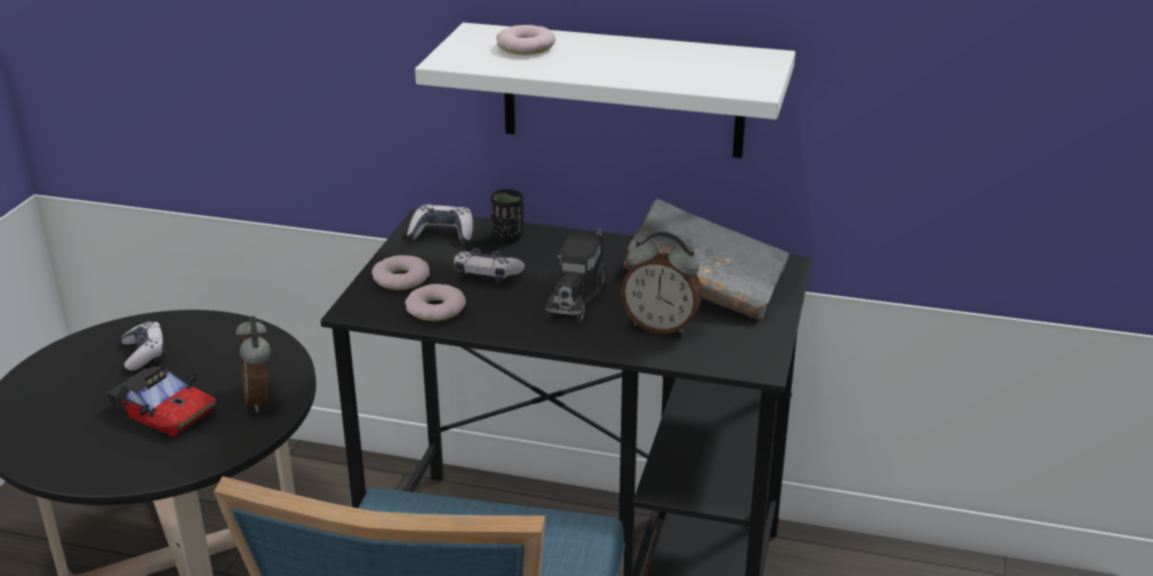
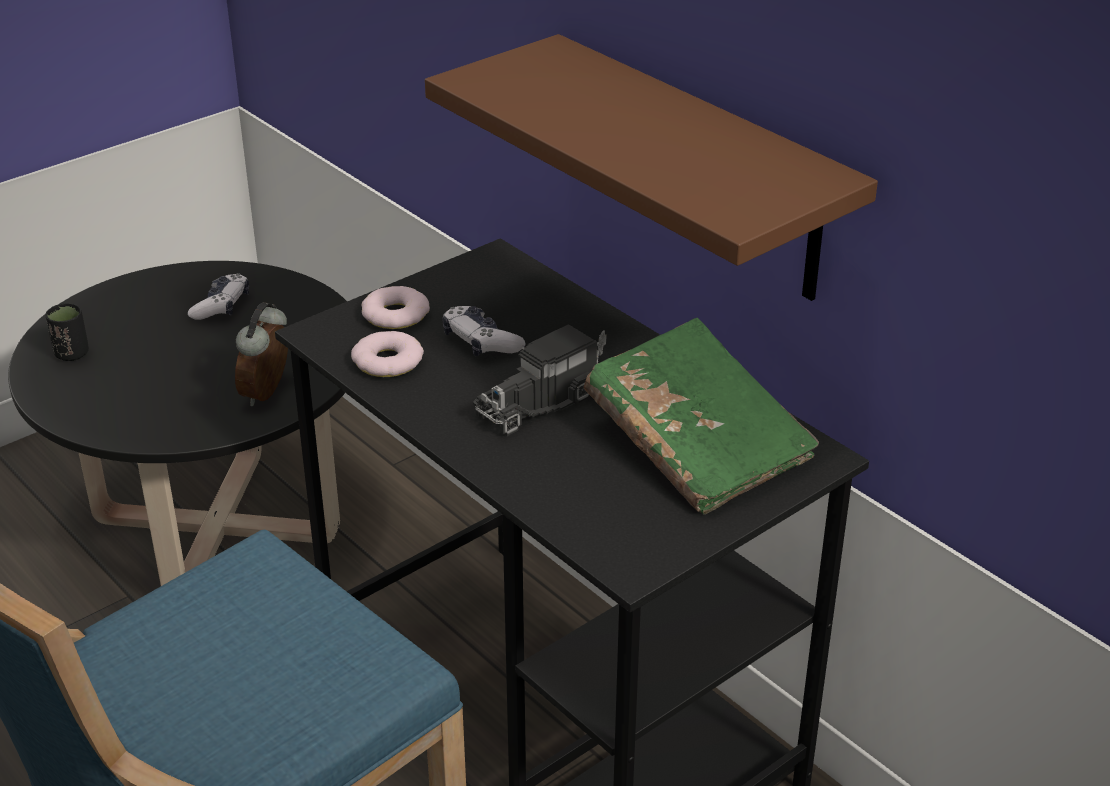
camera: 35 degrees right, 5 degrees up
(164, 411) = (179, 372): toy car -> none
(442, 233) = (494, 278): game controller -> none
(507, 236) = (555, 305): black cup -> black cup (72, 354)
(526, 47) = (572, 84): donut -> none
(623, 91) = (700, 169): white shelf -> brown shelf
(660, 326) = (584, 474): alarm clock -> none
(705, 283) = (697, 443): grey book -> green book

